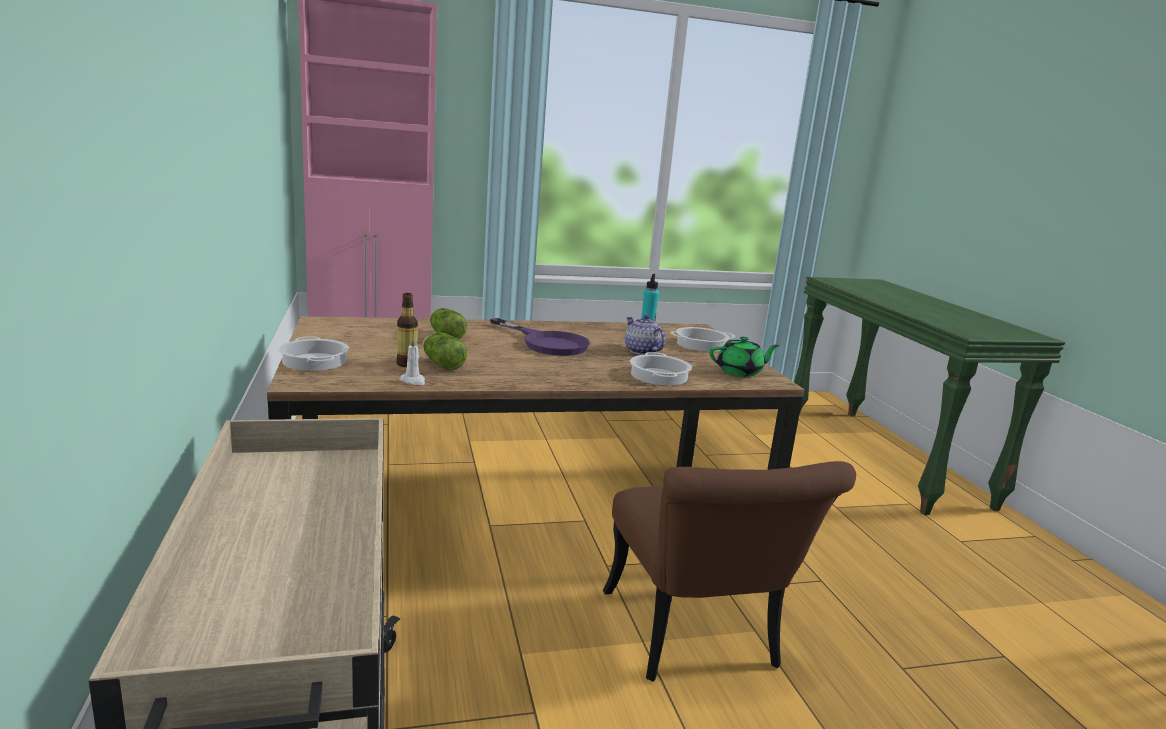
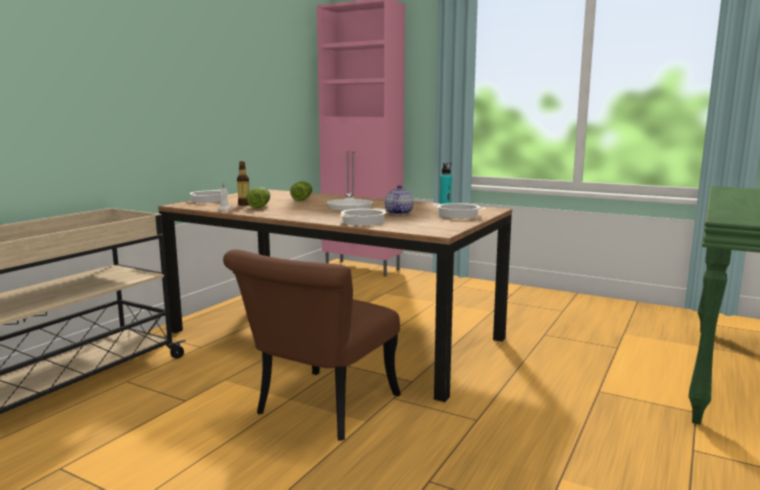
camera: 45 degrees right, 5 degrees down
(547, 343) = (350, 205): purple frying pan -> white frying pan
(740, 371) = (432, 226): green teapot -> none

